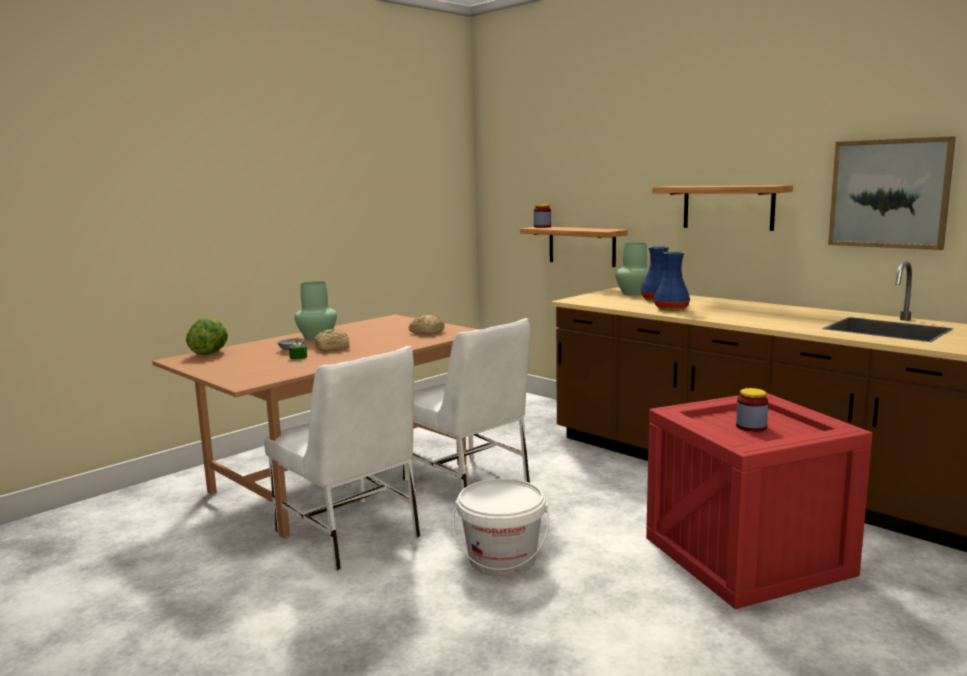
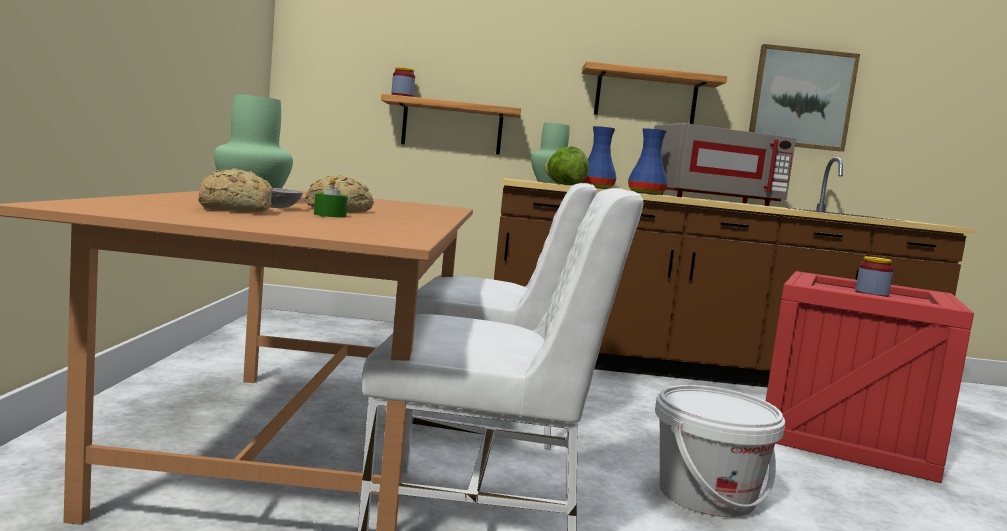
camera: 45 degrees left, 5 degrees down
(210, 353) = (114, 202): lettuce -> lettuce (564, 185)
(426, 332) = (399, 204): bread -> bread (233, 209)
(760, 311) = (714, 200): none -> grey microwave

